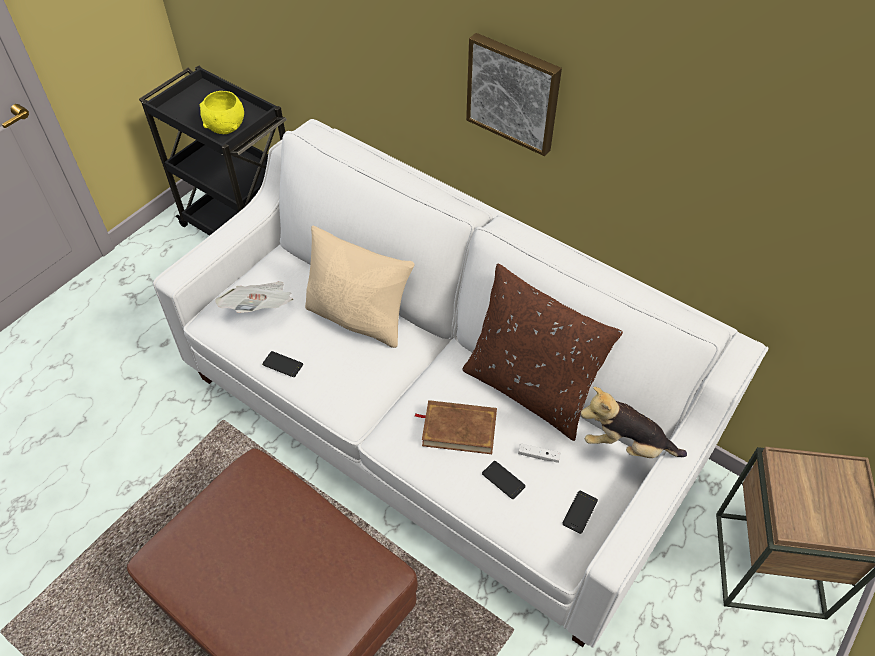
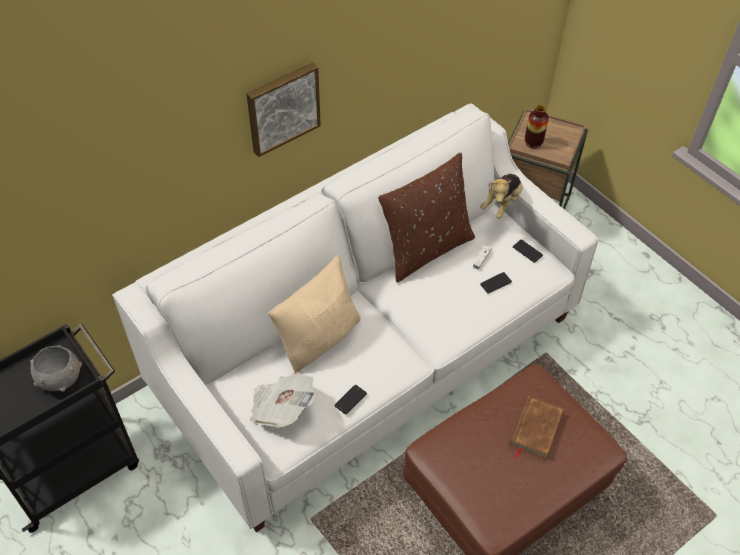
camera: 75 degrees left, 0 degrees up
(225, 127) = (60, 379): yellow bowl -> grey bowl
(459, 429) = (448, 297): brown book -> brown book (535, 429)
(799, 481) = (533, 143): none -> vase

